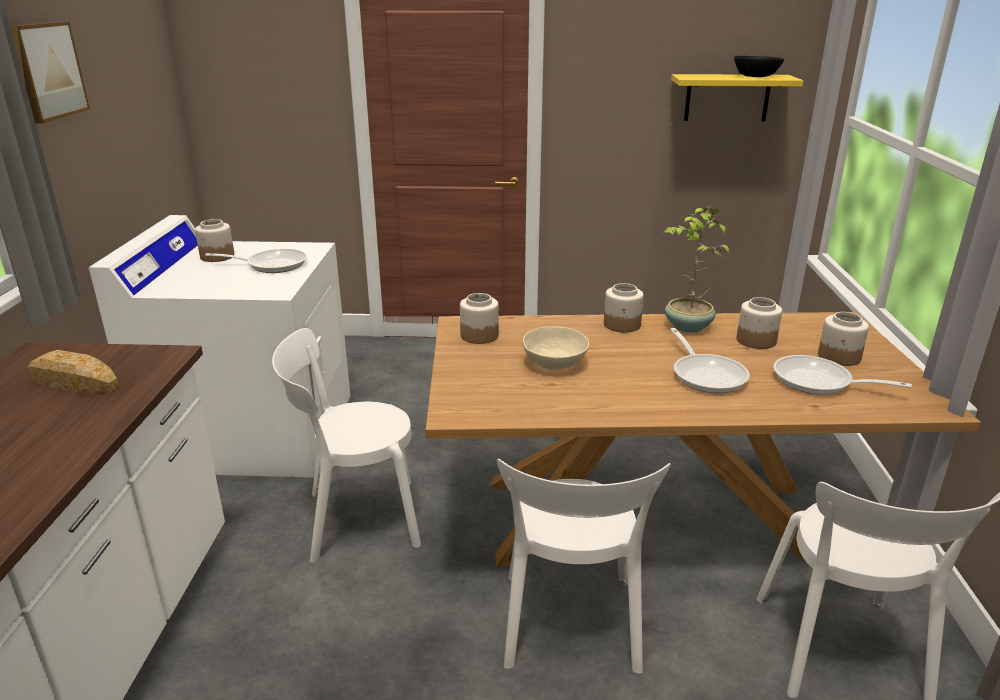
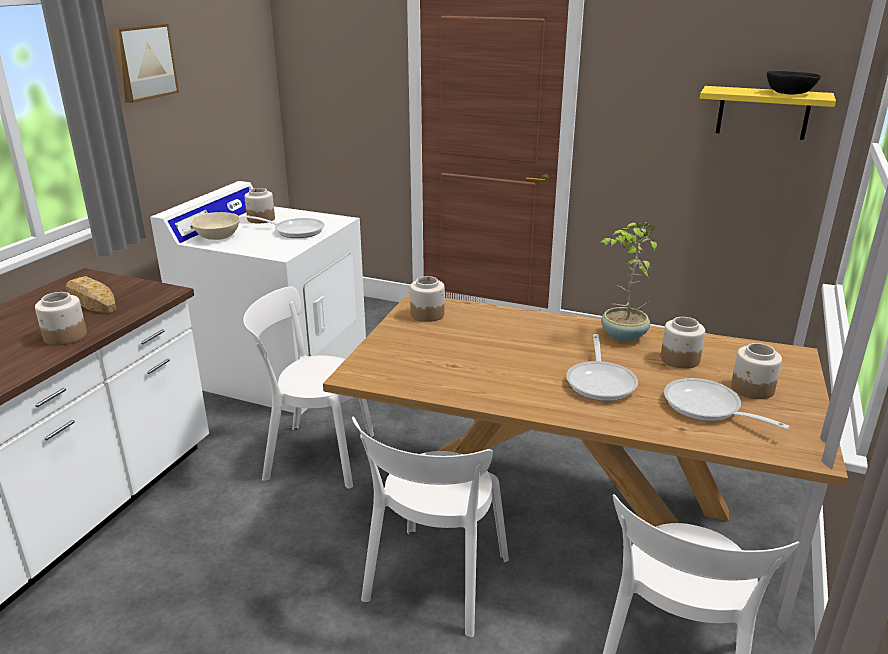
camera: 20 degrees right, 0 degrees up
(555, 363) = (472, 348): beige bowl -> beige bowl (218, 237)
(622, 325) = (562, 324): jar -> jar (65, 337)

